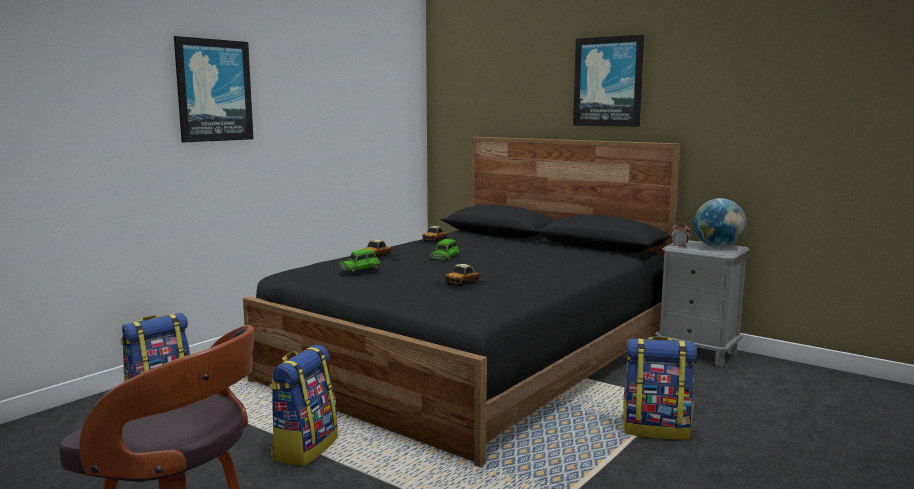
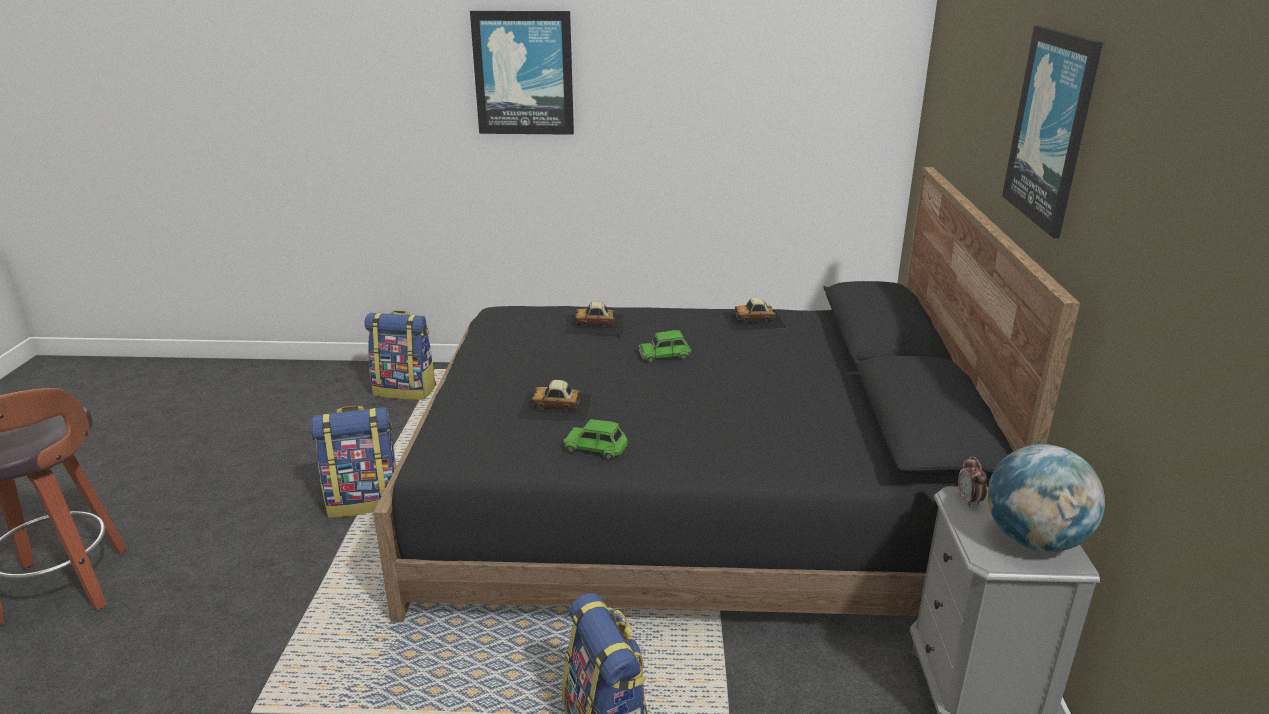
camera: 55 degrees right, 15 degrees up
(360, 268) = (533, 335): green toy car -> green toy car (596, 447)

